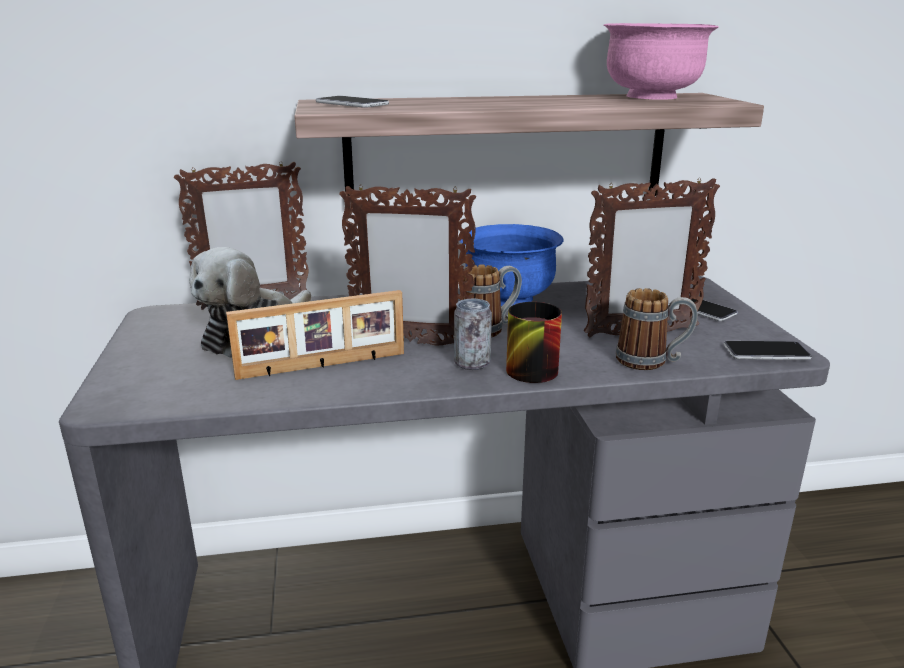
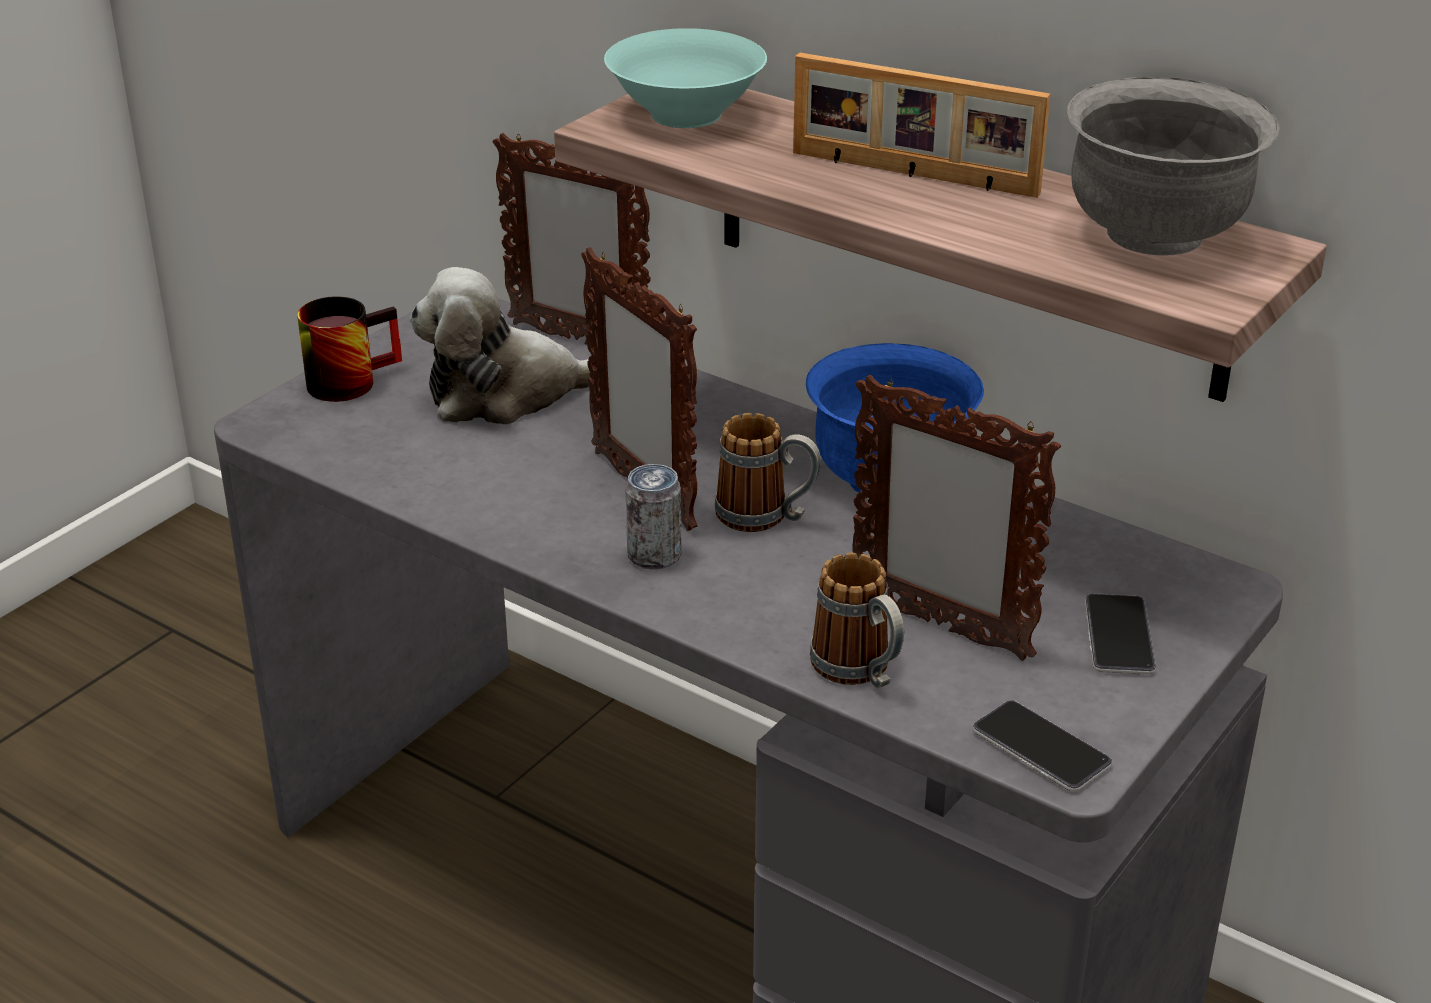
camera: 45 degrees right, 10 degrees up
(322, 366) = (503, 475): picture frame -> picture frame (912, 174)
(352, 104) = (687, 114): phone -> turquoise bowl
(528, 366) = (705, 595): mug -> mug (349, 378)
(652, 97) = (1155, 235): pink bowl -> grey bowl

